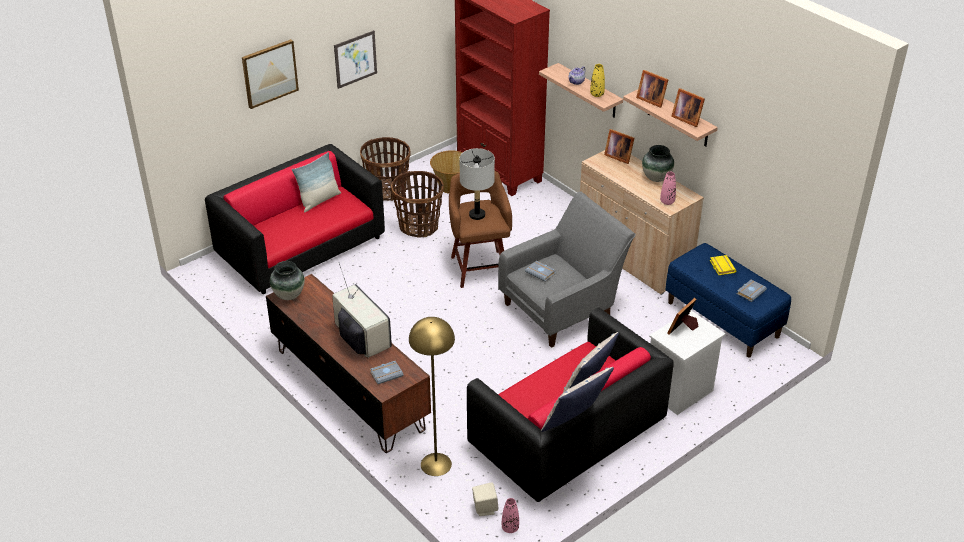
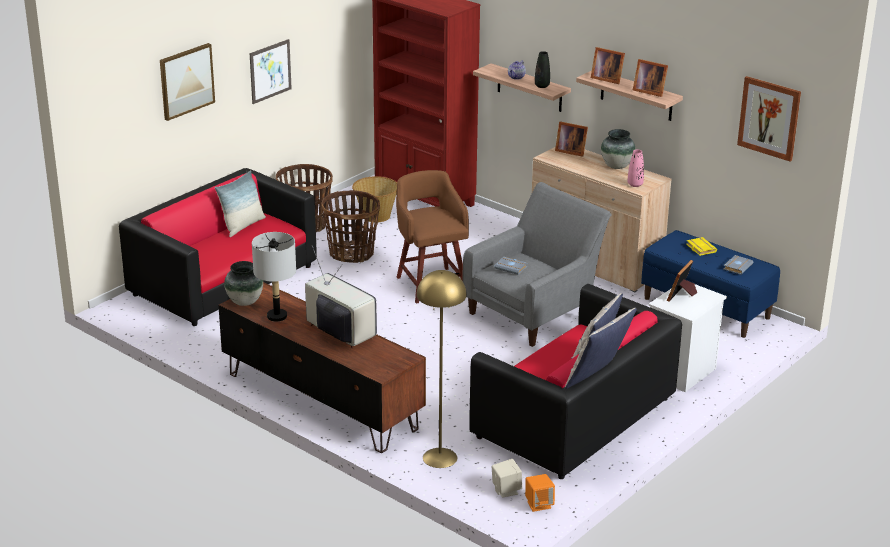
camera: 10 degrees left, 10 degrees down
(387, 373) = (378, 359): grey book -> none
(477, 215) = (429, 218): grey table lamp -> grey table lamp (276, 316)
(510, 528) = (539, 504): pink vase -> orange speaker
(597, 94) = (542, 86): yellow vase -> black vase
(792, 163) = (769, 118): none -> picture

